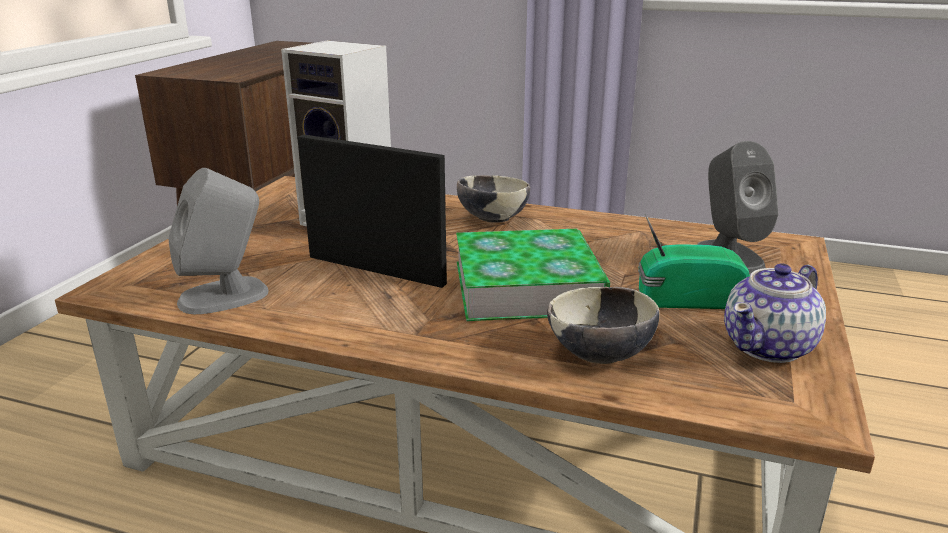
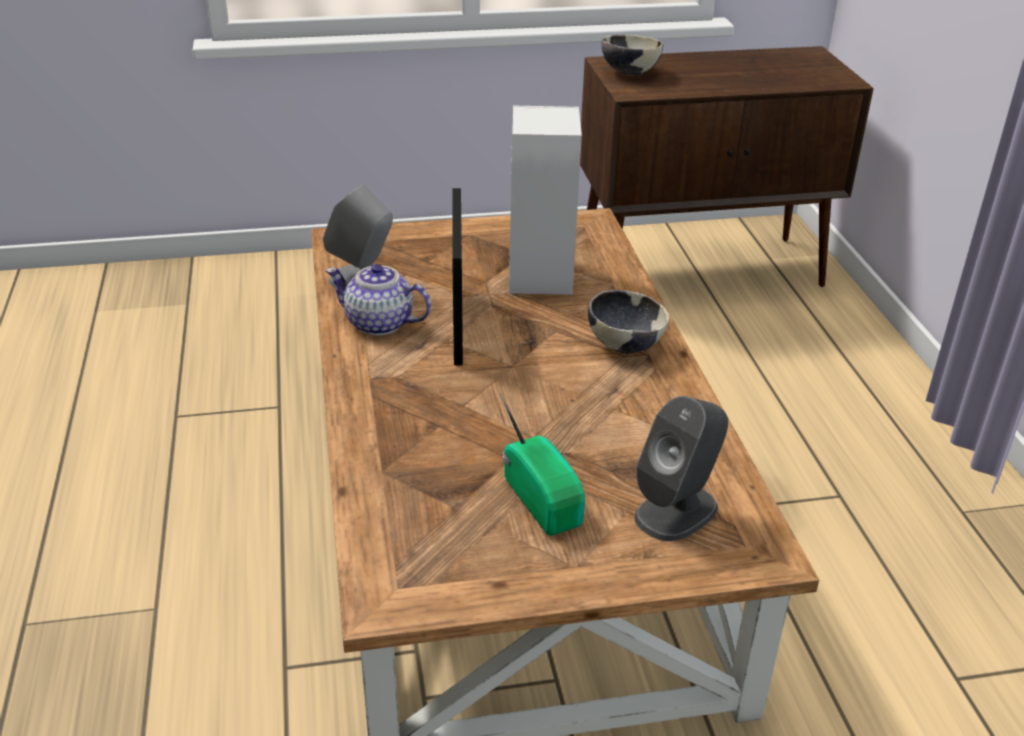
camera: 60 degrees right, 10 degrees up
(527, 287) = (492, 405): book -> none
(599, 356) = (399, 472): bowl -> bowl (629, 72)
(769, 346) = (486, 564): teapot -> teapot (380, 323)

